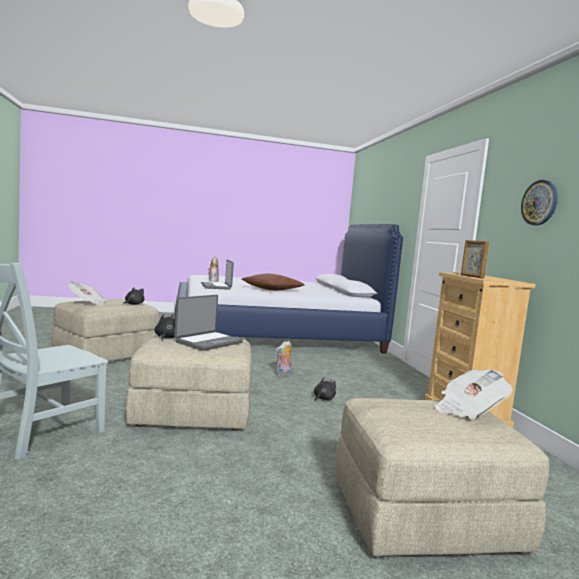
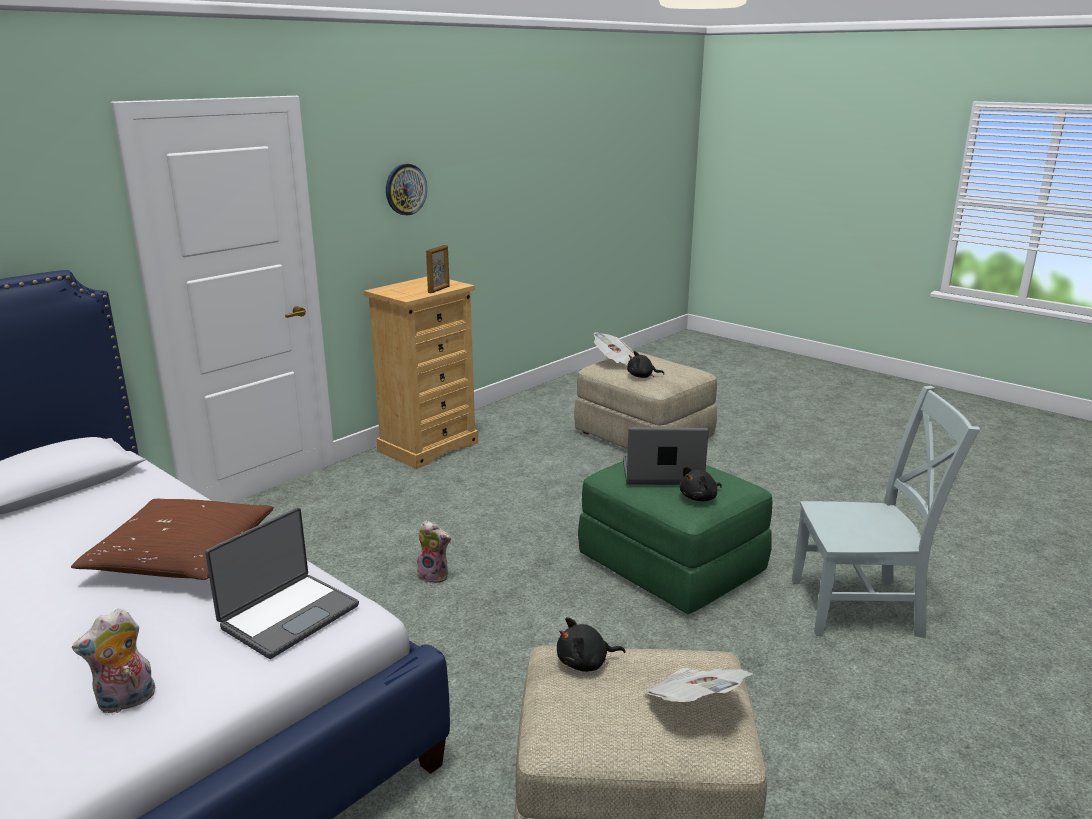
camera: 125 degrees left, 15 degrees up
(191, 412) = (672, 565): beige ottoman -> green ottoman
(323, 399) = (493, 518): black plush toy -> black plush toy (642, 376)

